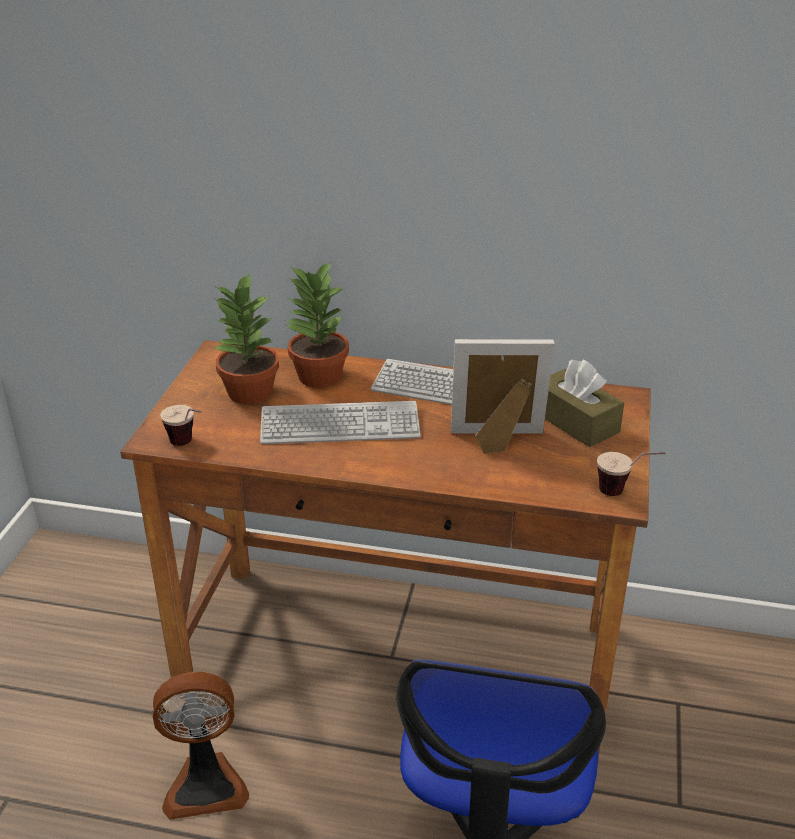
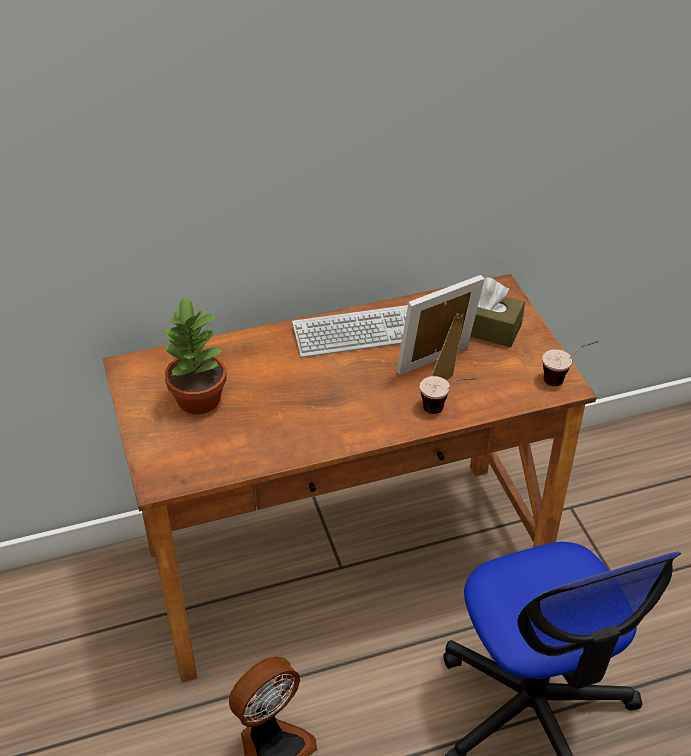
camera: 30 degrees left, 10 degrees up
(188, 445) = (195, 475): cup -> cup (445, 409)
(318, 376) = (244, 360): potted plant -> none
(340, 425) = (306, 403): keyboard -> none

